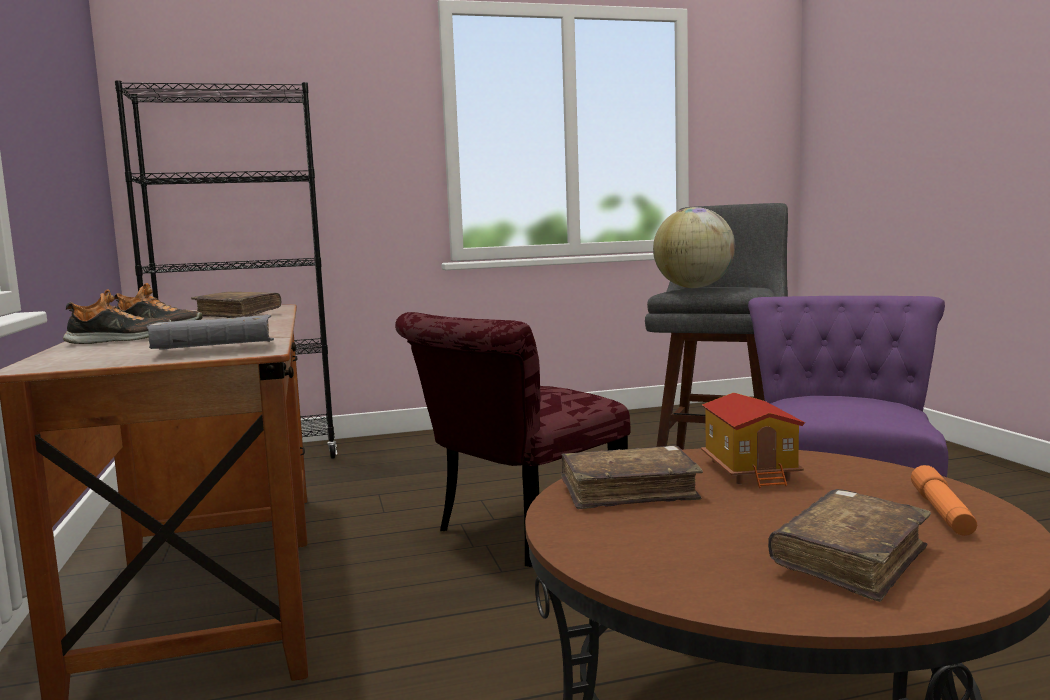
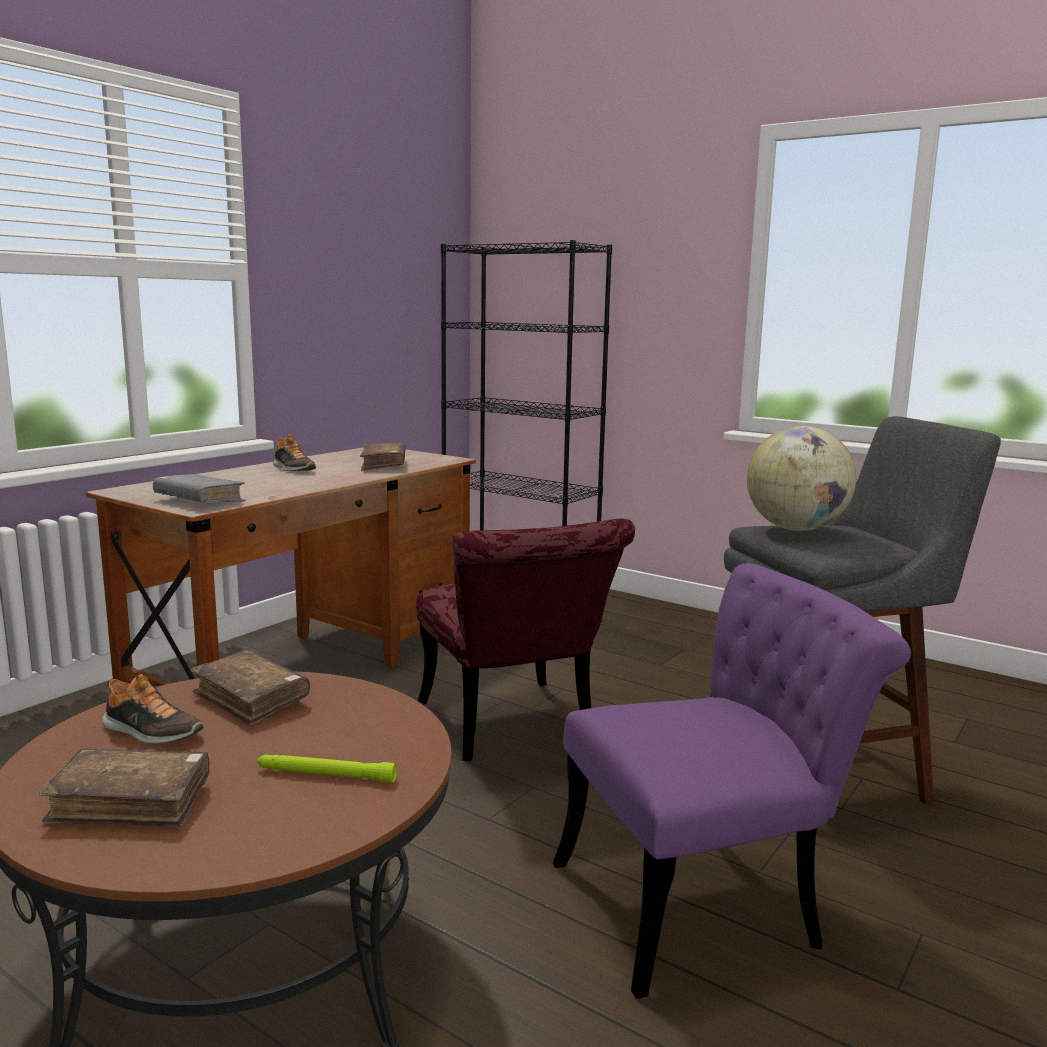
camera: 50 degrees right, 5 degrees up
(120, 340) = (231, 476): shoe -> shoe (151, 732)
(518, 534) = (513, 729): red chair -> red chair turned 120 degrees counterclockwise
(751, 470) = (351, 728): toy house -> none
(847, 489) = (325, 775): none -> green flashlight
(942, 512) = (283, 824): orange flashlight -> none

